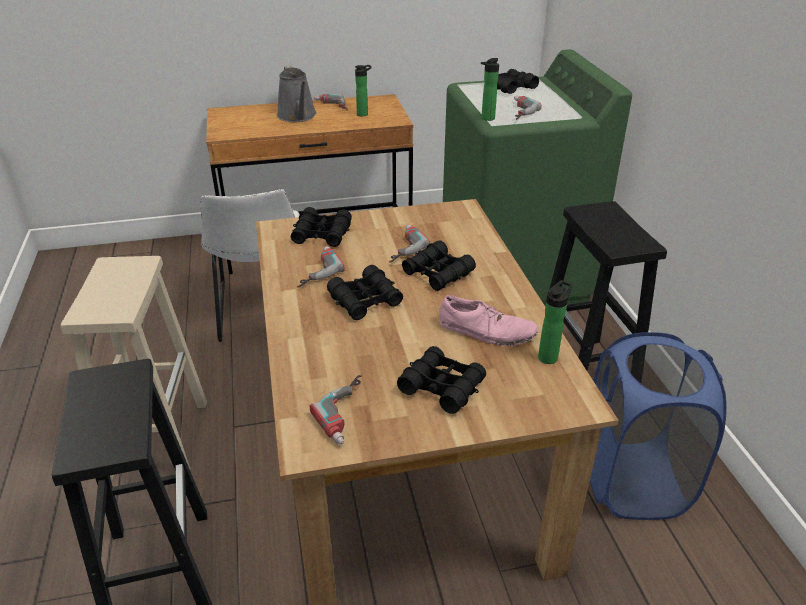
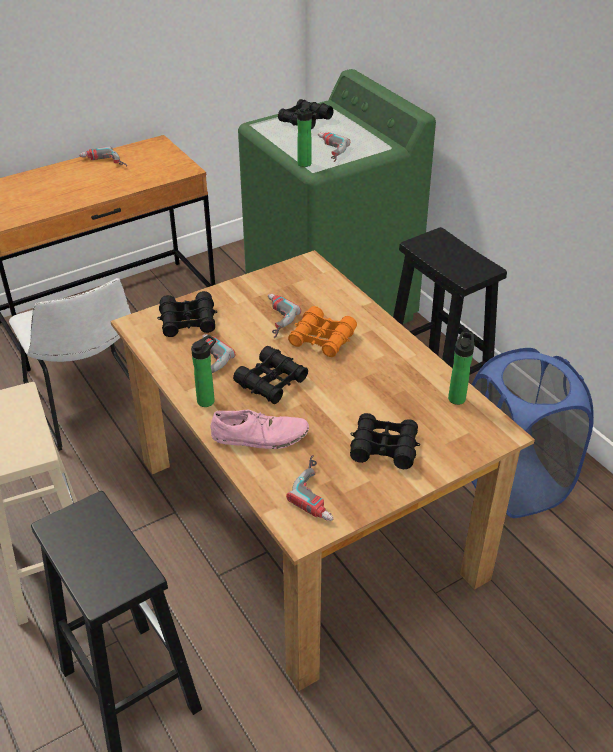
camera: 20 degrees left, 5 degrees up
(297, 116) = (74, 182): grey watering can -> none
(364, 114) = (146, 167): bottle -> bottle (208, 400)
(437, 273) = (322, 339): black binoculars -> orange binoculars
(487, 331) = (395, 386): pink shoe -> pink shoe (260, 436)

